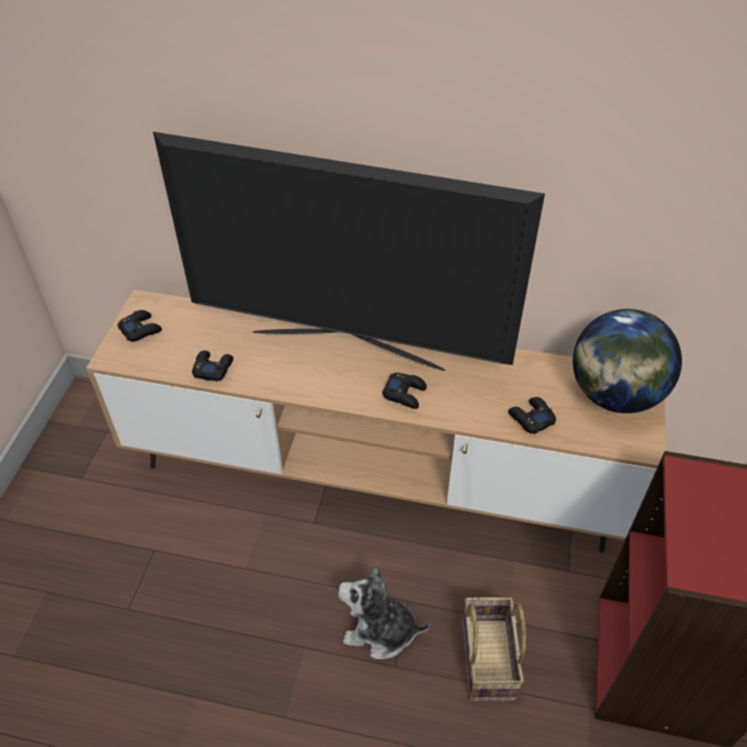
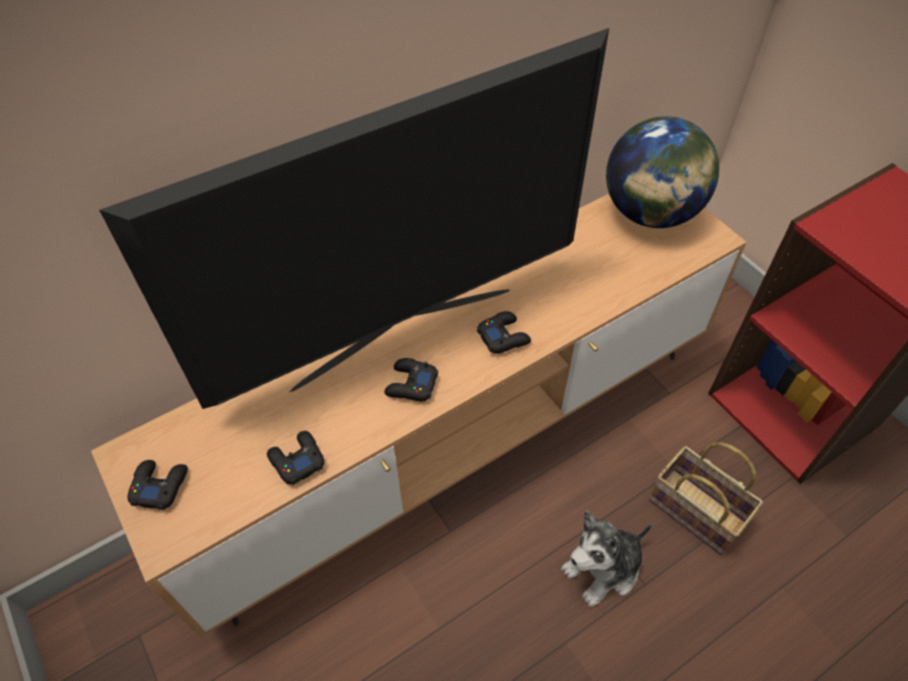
camera: 45 degrees left, 5 degrees up
(531, 418) = (621, 278): black game controller -> black game controller (410, 384)

